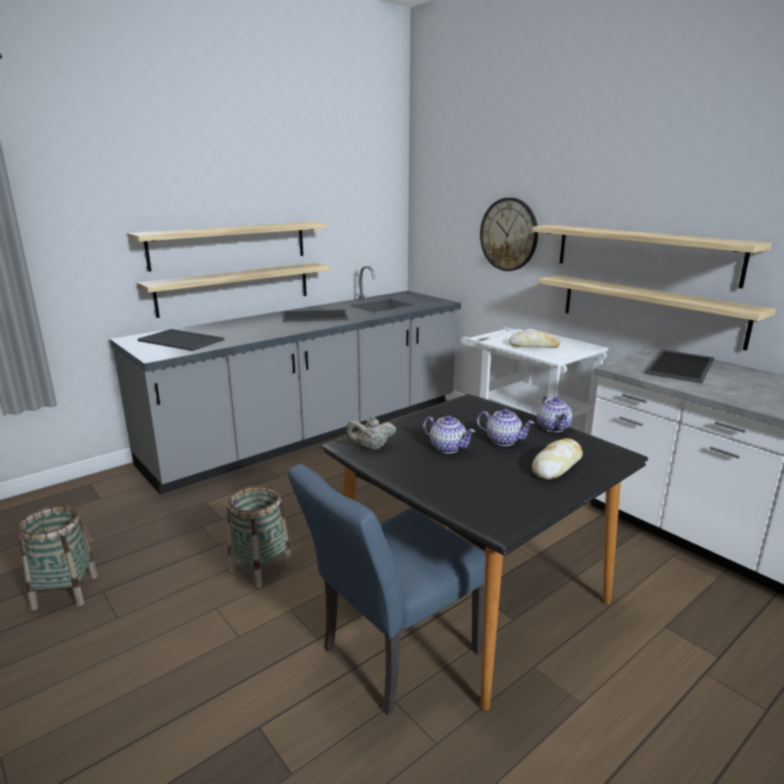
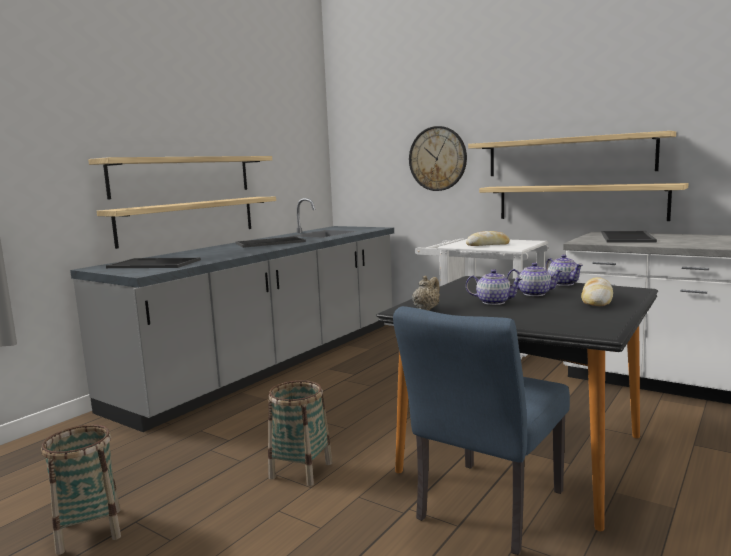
camera: 15 degrees left, 10 degrees down
(371, 447) = (426, 309): beige teapot -> beige teapot turned 150 degrees clockwise

